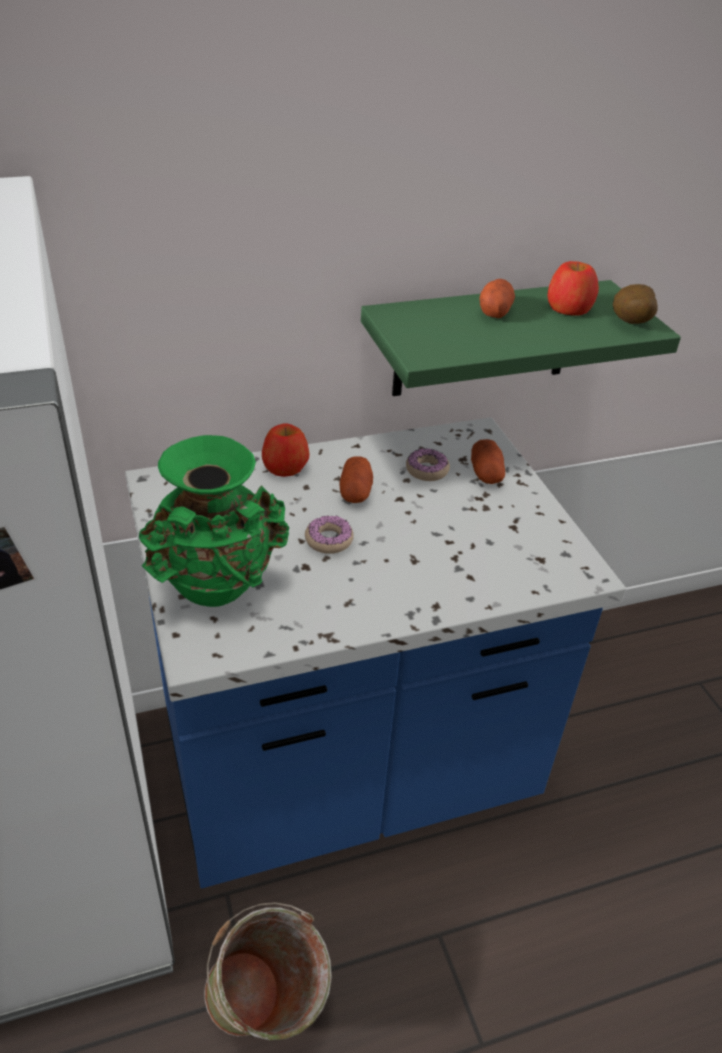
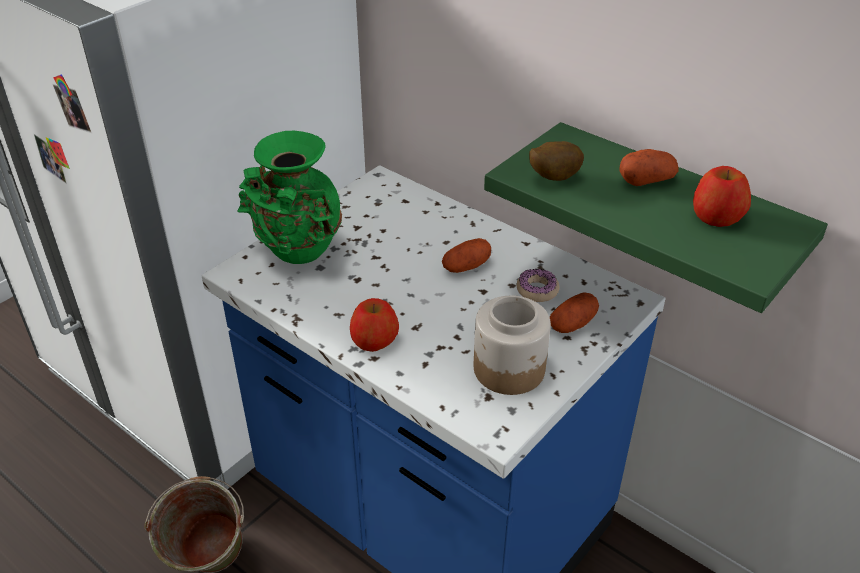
camera: 60 degrees right, 0 degrees up
(285, 467) = (458, 223): apple -> apple (374, 340)
(329, 540) = (396, 277): donut -> none
(516, 532) = (510, 369): none -> jar
(629, 324) = (740, 258): potato -> potato (552, 178)

